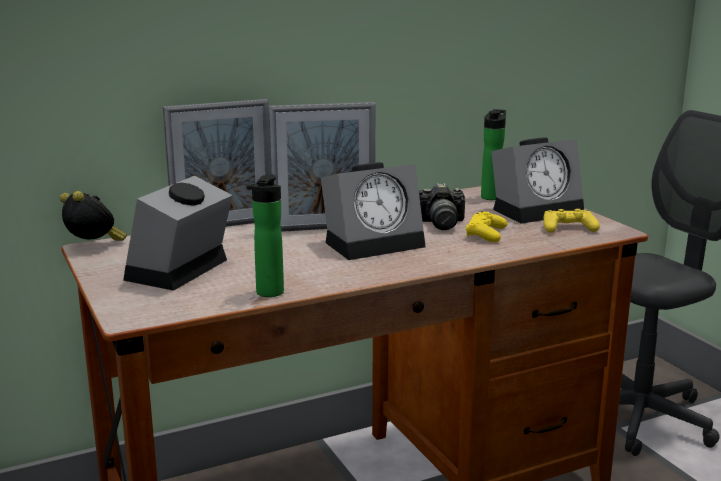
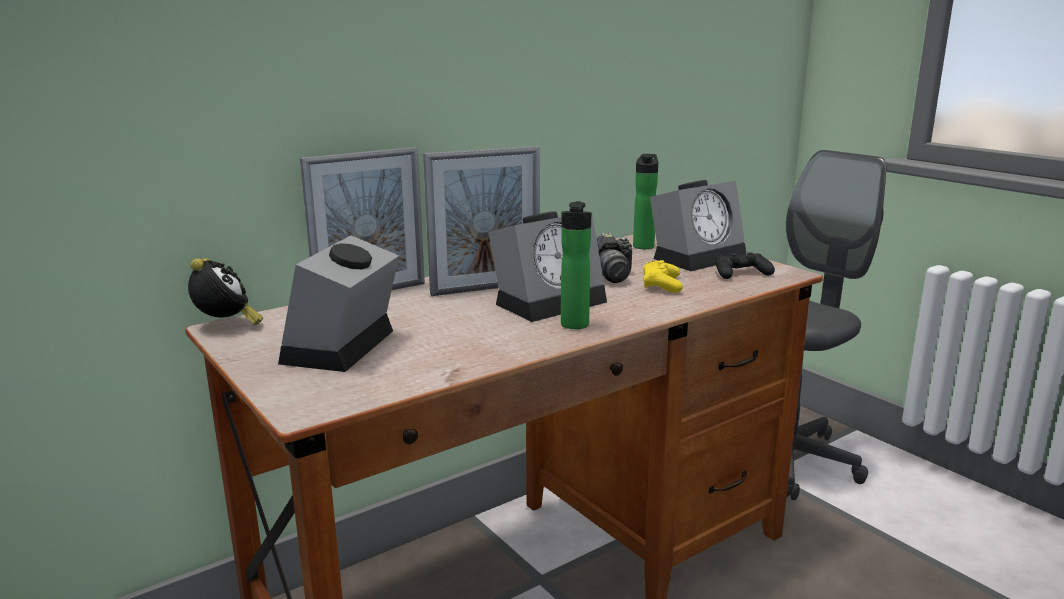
camera: 10 degrees left, 0 degrees up
(94, 246) = (226, 326): alarm clock -> alarm clock turned 45 degrees clockwise
(268, 294) = (460, 367): bottle -> bottle (574, 326)
(568, 228) = (741, 273): yellow game controller -> black game controller

